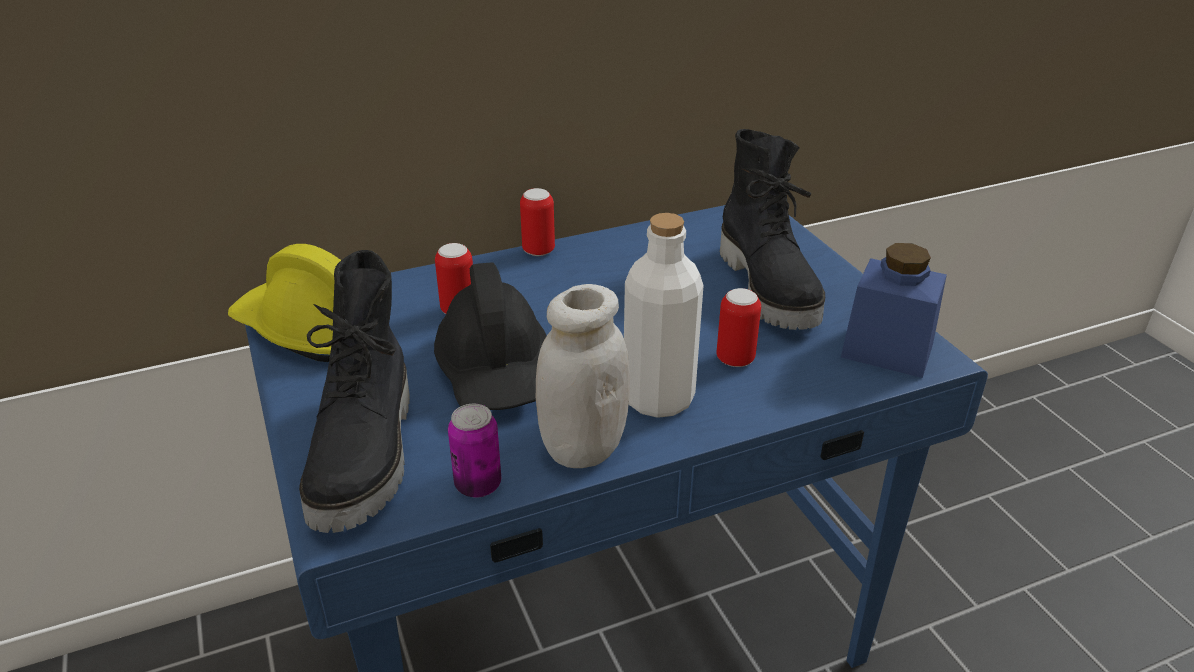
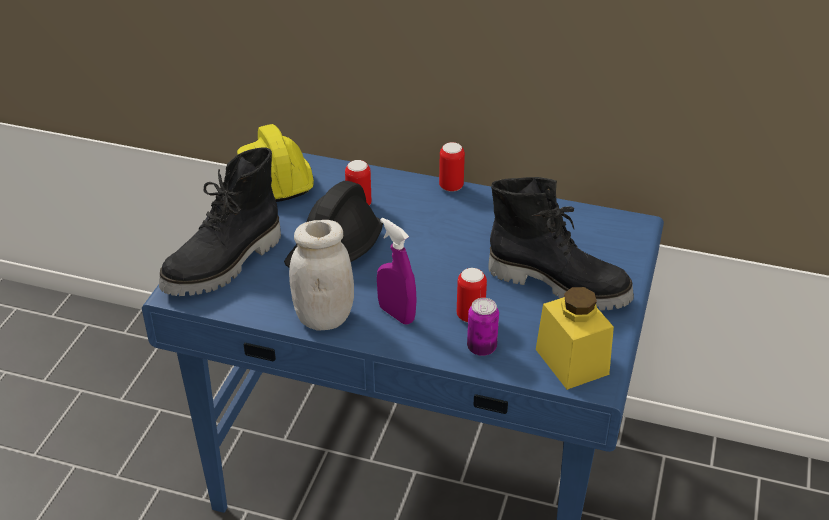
camera: 40 degrees right, 5 degrees up
(478, 485) = (254, 308): can -> can (481, 348)
(658, 398) = (396, 314): white bottle -> purple spray bottle
(770, 288) = (559, 283): black boot -> black boot turned 90 degrees counterclockwise
(887, 350) = (572, 361): blue jar -> yellow jar

